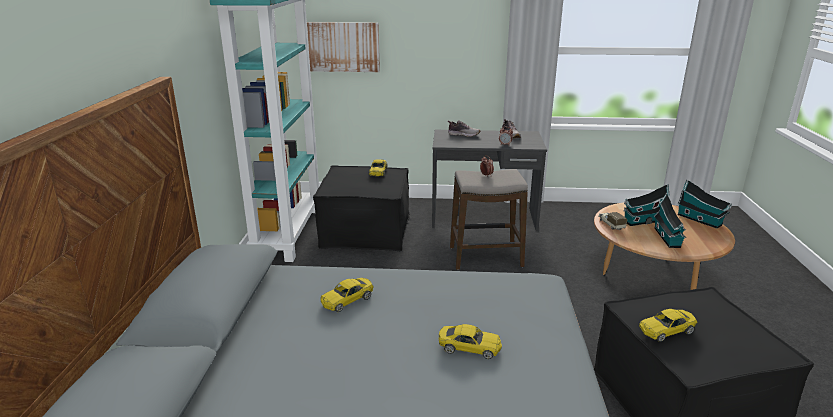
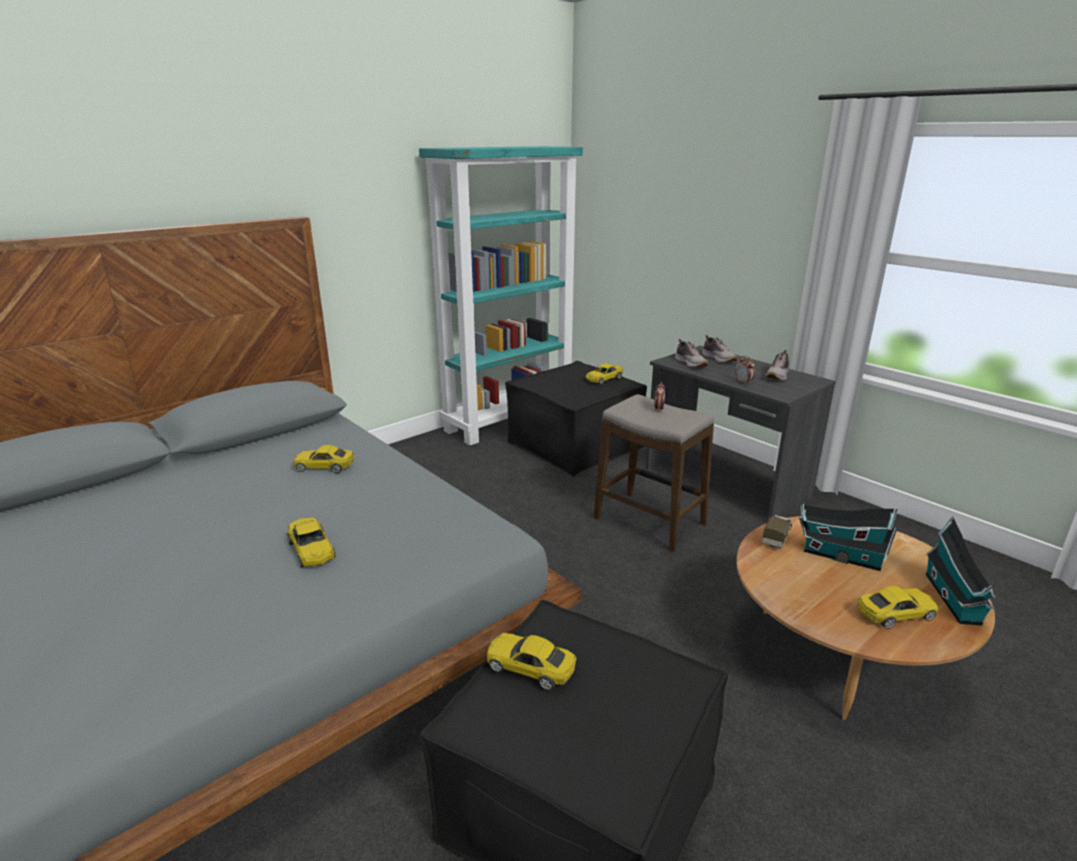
camera: 45 degrees right, 0 degrees up
(343, 47) = (630, 223): picture -> none
(456, 142) = (691, 363): none -> shoe
(667, 238) = (828, 592): toy house -> none
(697, 235) = (895, 613): none -> yellow toy car

